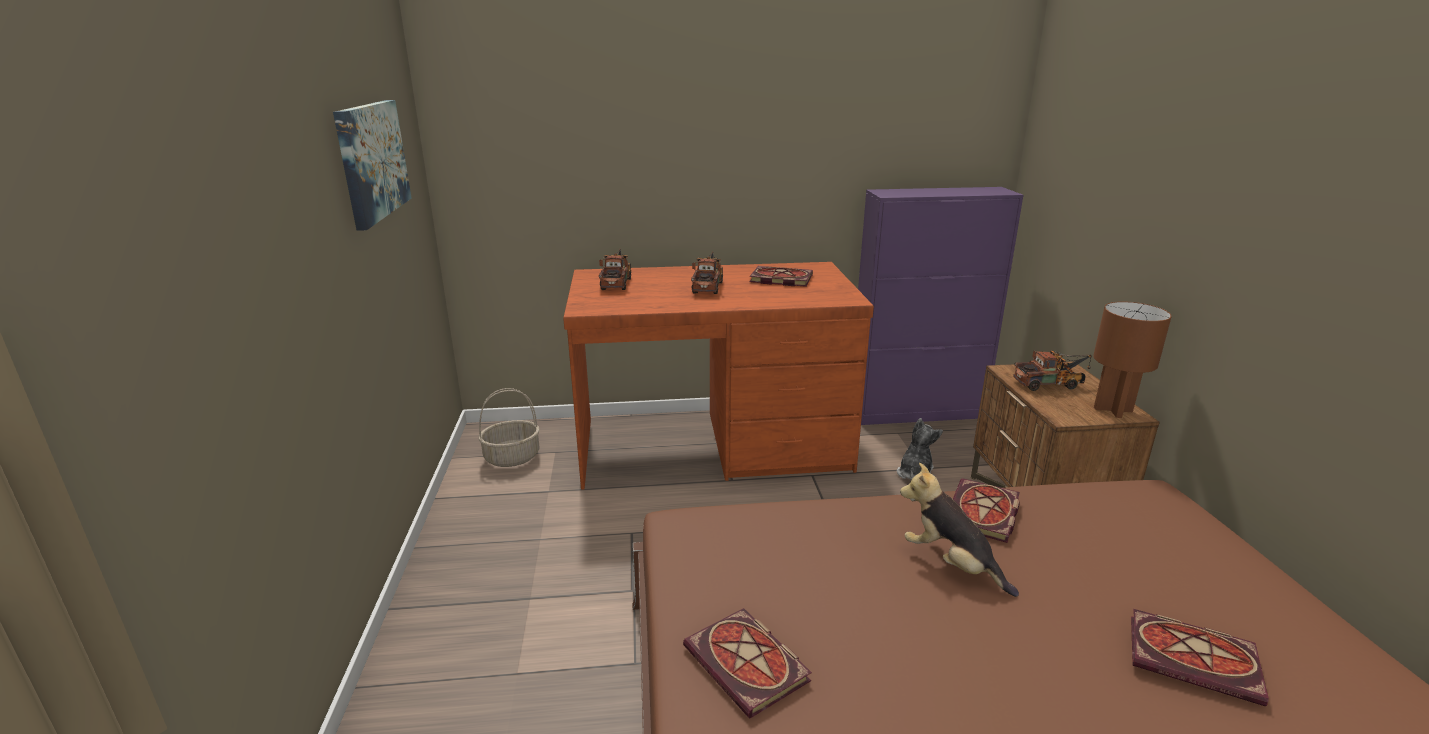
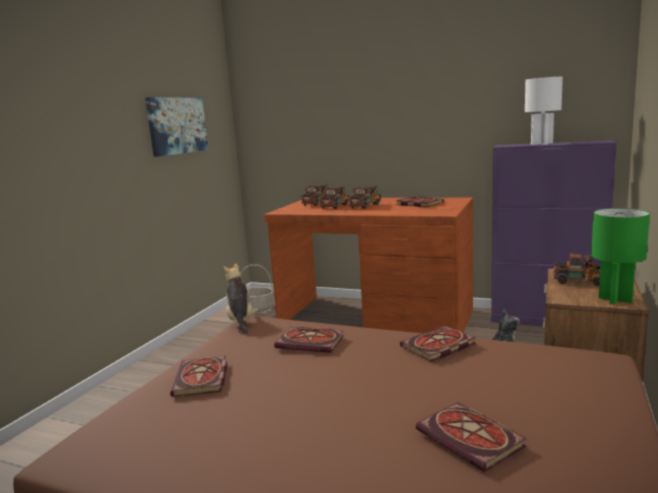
camera: 30 degrees right, 10 degrees down
(661, 289) = (336, 206): none -> toy truck
(824, 545) = (312, 342): none -> book
(931, 192) = (541, 144): none -> white table lamp
(951, 564) = (375, 363): plush toy -> plush toy (241, 320)
(1113, 409) = (615, 300): brown table lamp -> green table lamp

